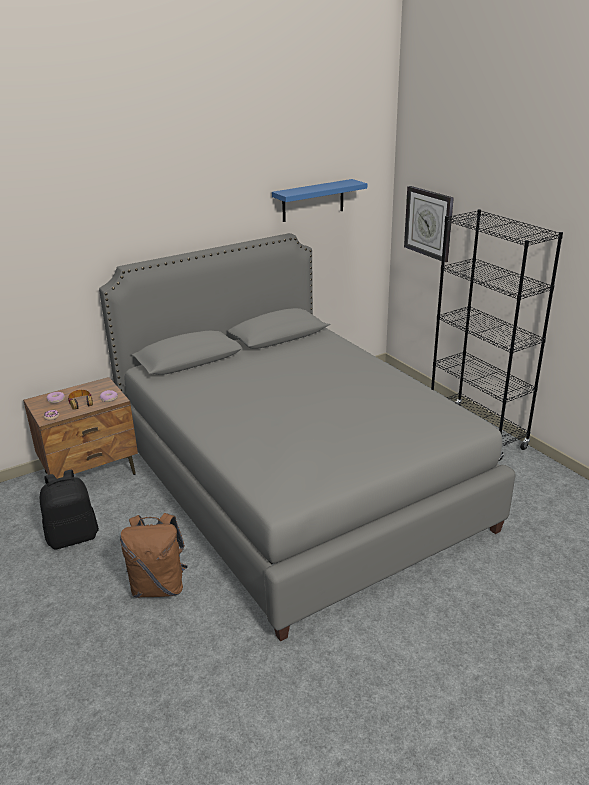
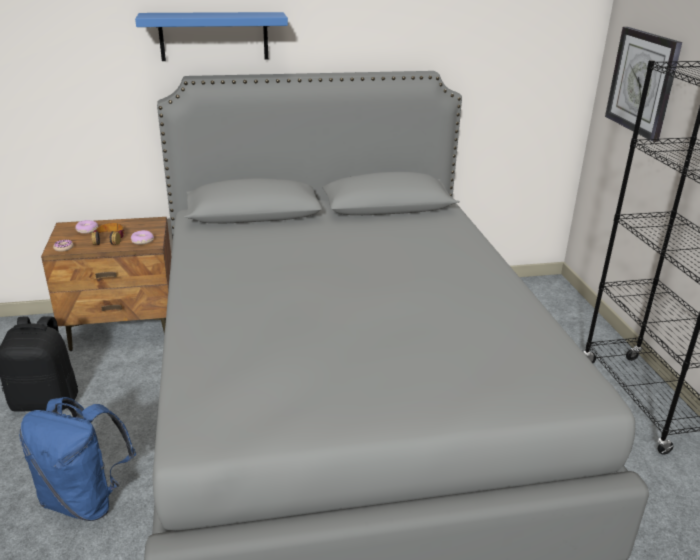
camera: 20 degrees right, 0 degrees up
(159, 586) = (86, 500): brown backpack -> blue backpack
(313, 200) = (477, 30): blue shelf -> blue shelf (214, 36)

